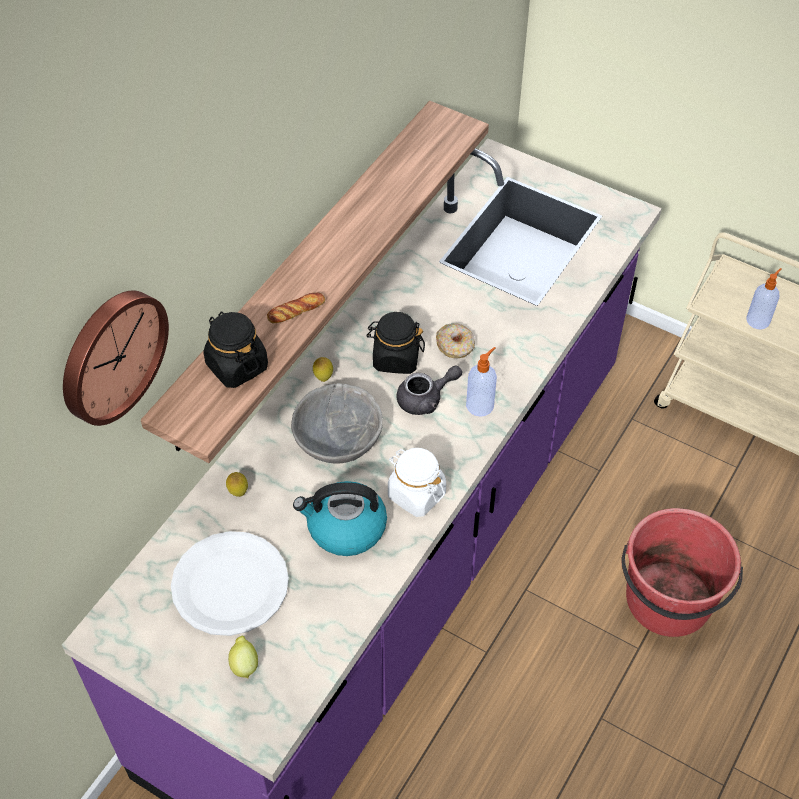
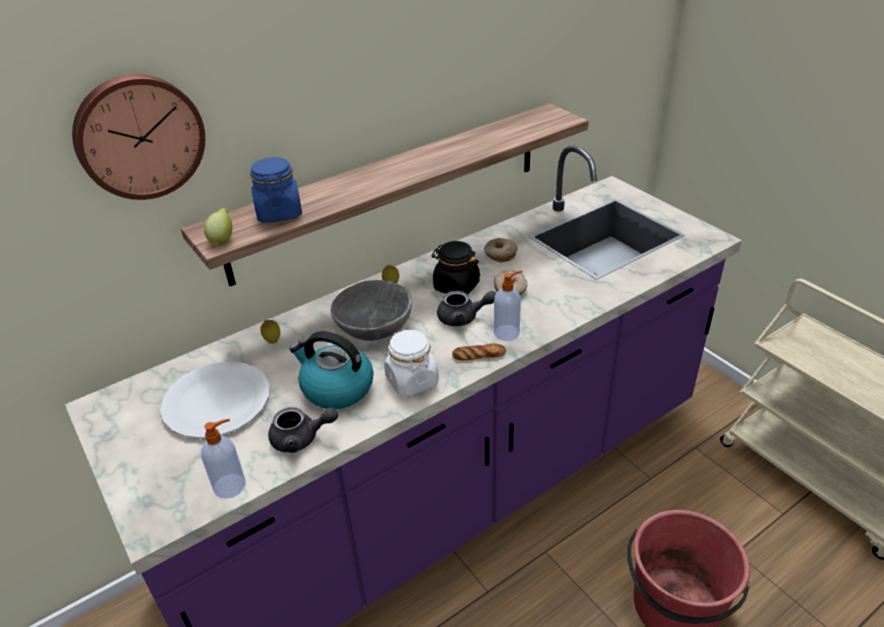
camera: 25 degrees right, 15 degrees down
(236, 366) = (279, 212): black jar -> blue jar
(244, 664) = (181, 463): lemon -> lemon (222, 239)
(296, 311) = (352, 191): bread -> bread (479, 355)
(347, 596) = (301, 438): none -> grey teapot
(420, 298) = (500, 254): none -> donut
(758, 320) = (823, 367): soap dispenser -> soap dispenser (231, 485)

